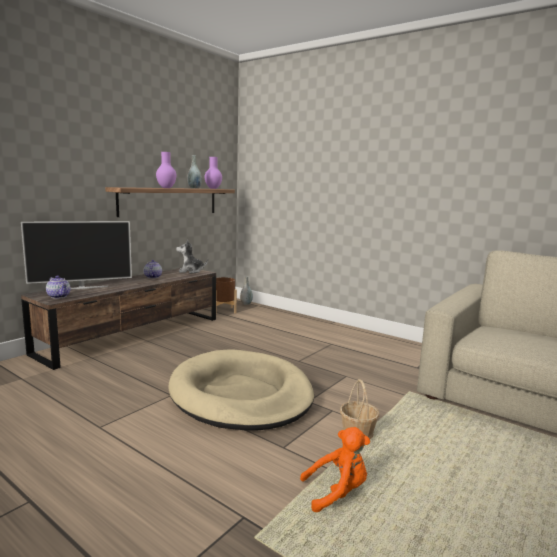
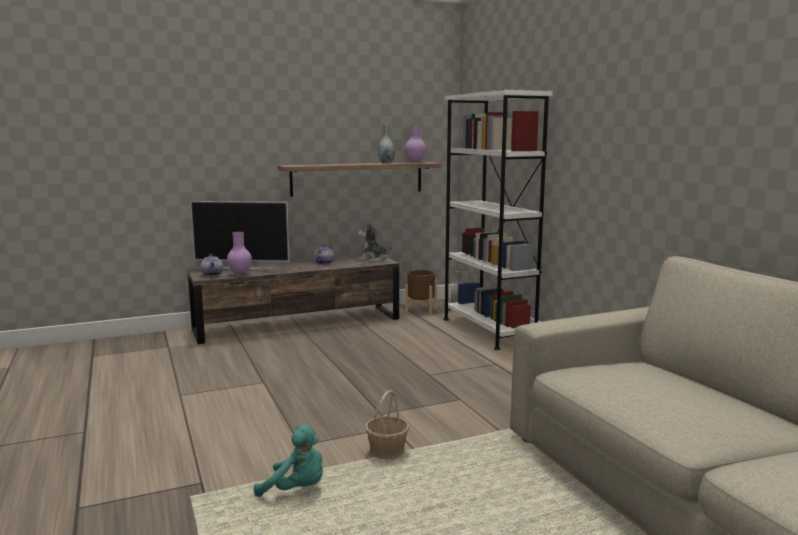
camera: 30 degrees right, 0 degrees up
(166, 188) = (345, 164): purple vase -> purple vase (239, 274)
(241, 394) = (324, 394): beige dog bed -> none
(292, 319) = (488, 330): none -> white bookcase
(337, 492) = (296, 489): orange plush toy -> turquoise plush toy

